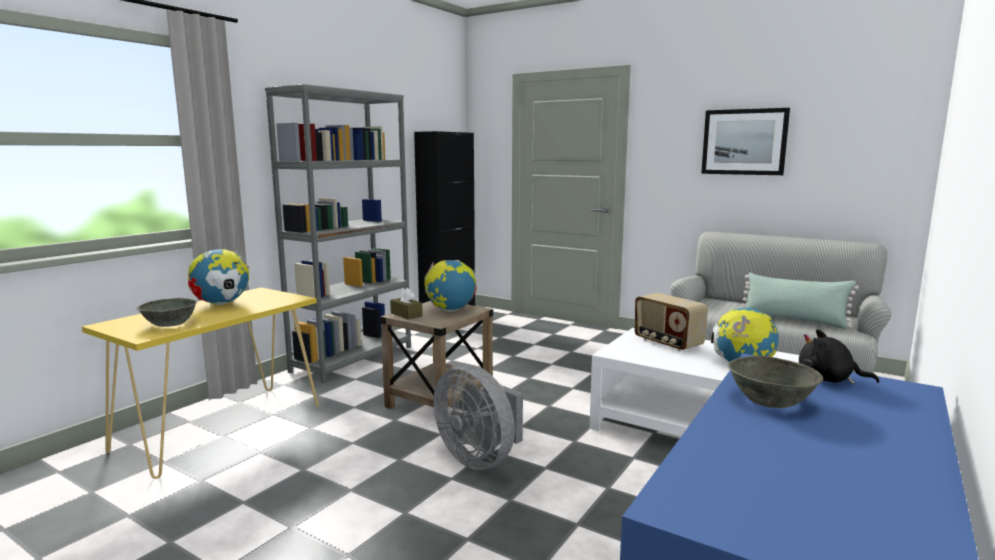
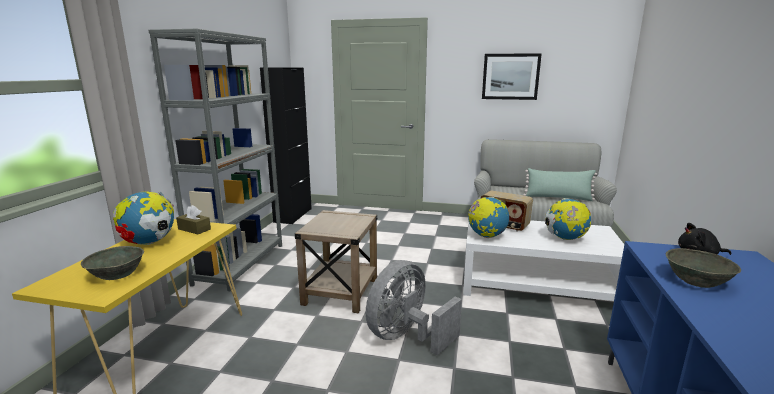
camera: 20 degrees left, 5 degrees up
(406, 314) = (315, 229): brown tissue box -> brown tissue box (194, 229)
(450, 310) = (346, 220): globe -> globe (486, 236)
(480, 458) = (407, 337): grey fan -> grey fan turned 105 degrees clockwise

